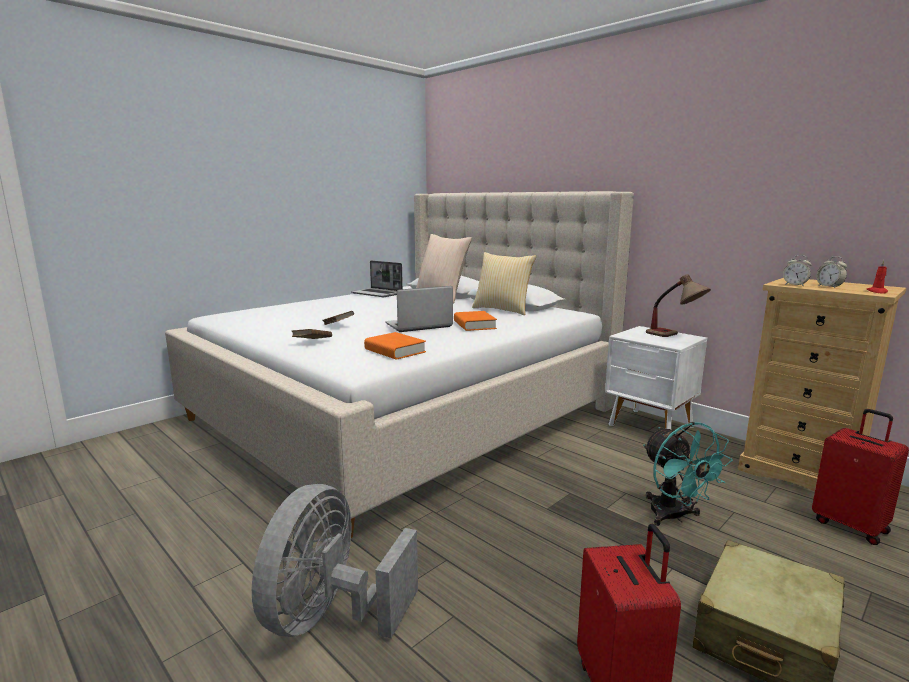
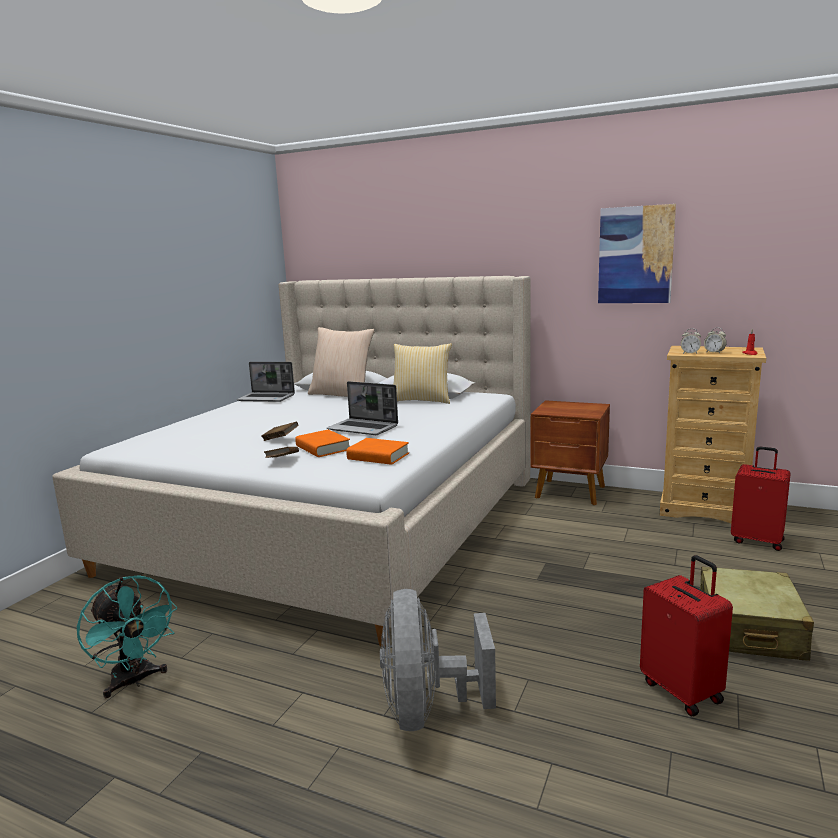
camera: 20 degrees left, 0 degrees up
(418, 326) = (364, 428): laptop -> laptop turned 105 degrees counterclockwise
(474, 325) = (417, 420): orange book -> orange book (323, 448)
(650, 427) = (571, 493): white nightstand -> brown nightstand
(674, 517) = (637, 562): turquoise fan -> turquoise fan (135, 681)
(675, 336) = (584, 406): table lamp -> none
(753, 170) = (635, 255): none -> picture

